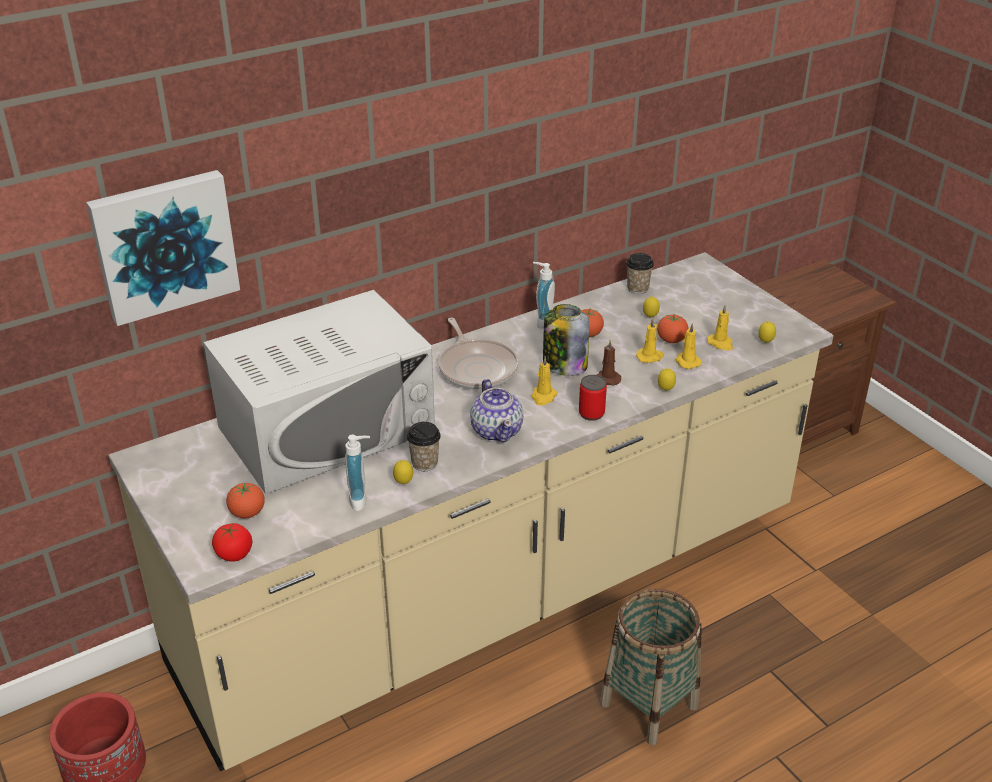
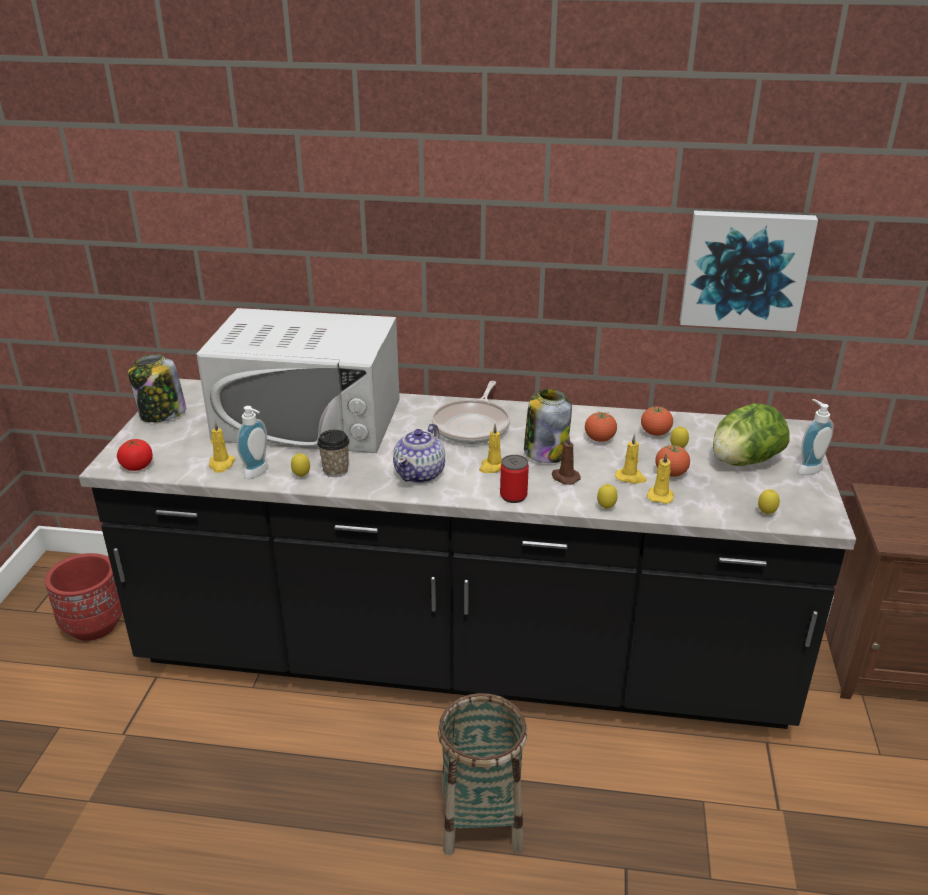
camera: 40 degrees right, 5 degrees down
(164, 244) = (224, 216): picture -> picture (744, 269)
(170, 494) = (162, 414): none -> jar
(247, 513) = (182, 446): tomato -> tomato (655, 433)
(496, 590) = (464, 654): beige counter -> black counter
(541, 321) = (575, 415): soap dispenser -> soap dispenser (807, 468)
(637, 288) = (699, 424): cup -> none
(704, 307) = (744, 462): none -> lettuce
(720, 344) = (716, 496): yellow candle -> yellow candle (221, 464)

